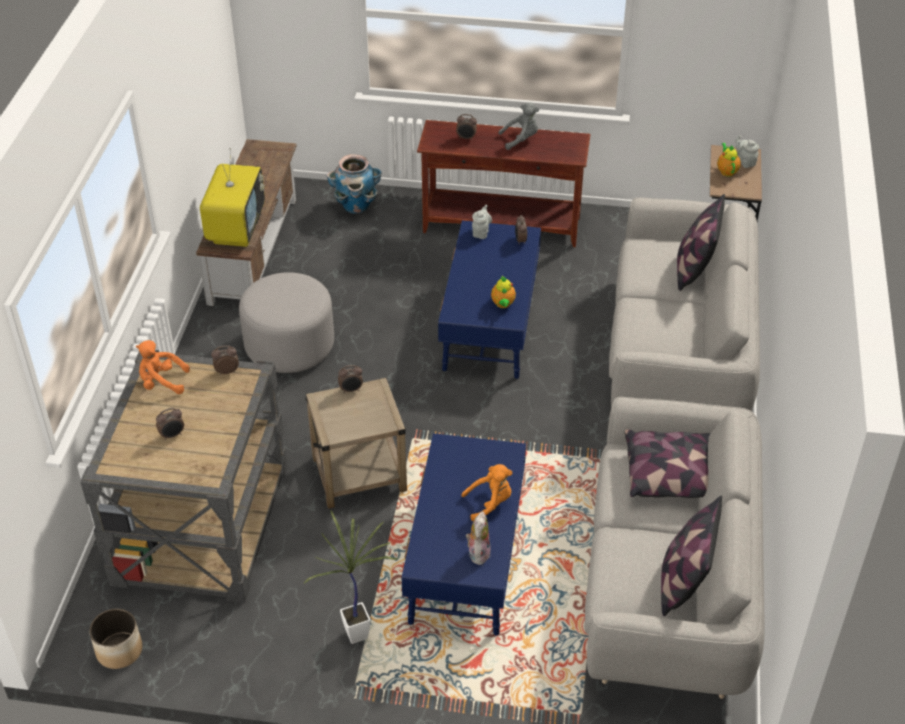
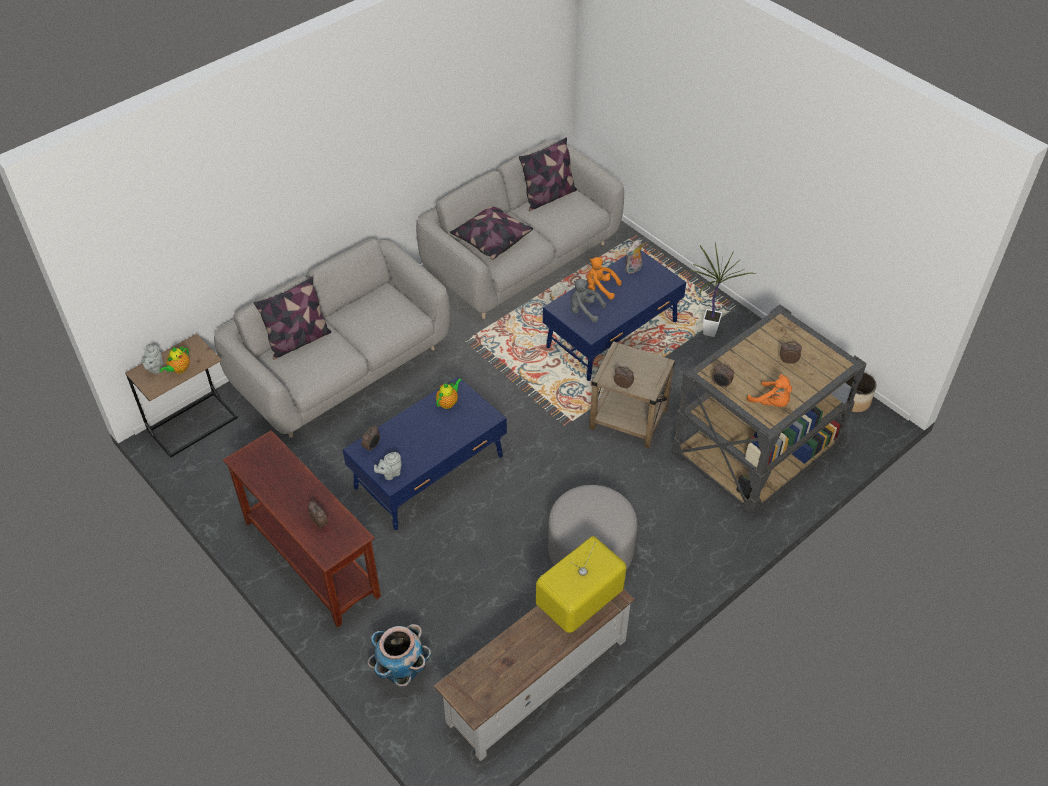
camera: 140 degrees left, 5 degrees up
(521, 139) = (281, 490): grey plush toy -> grey plush toy (584, 310)

